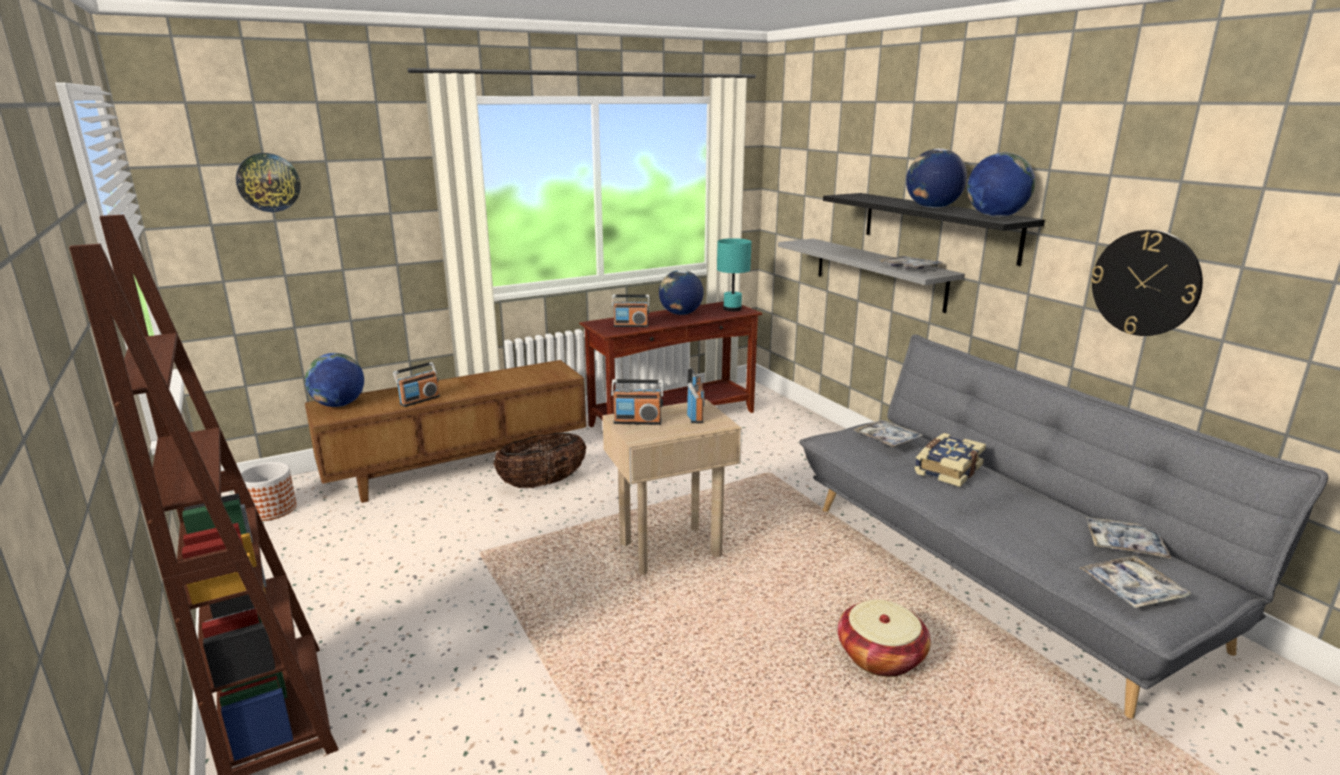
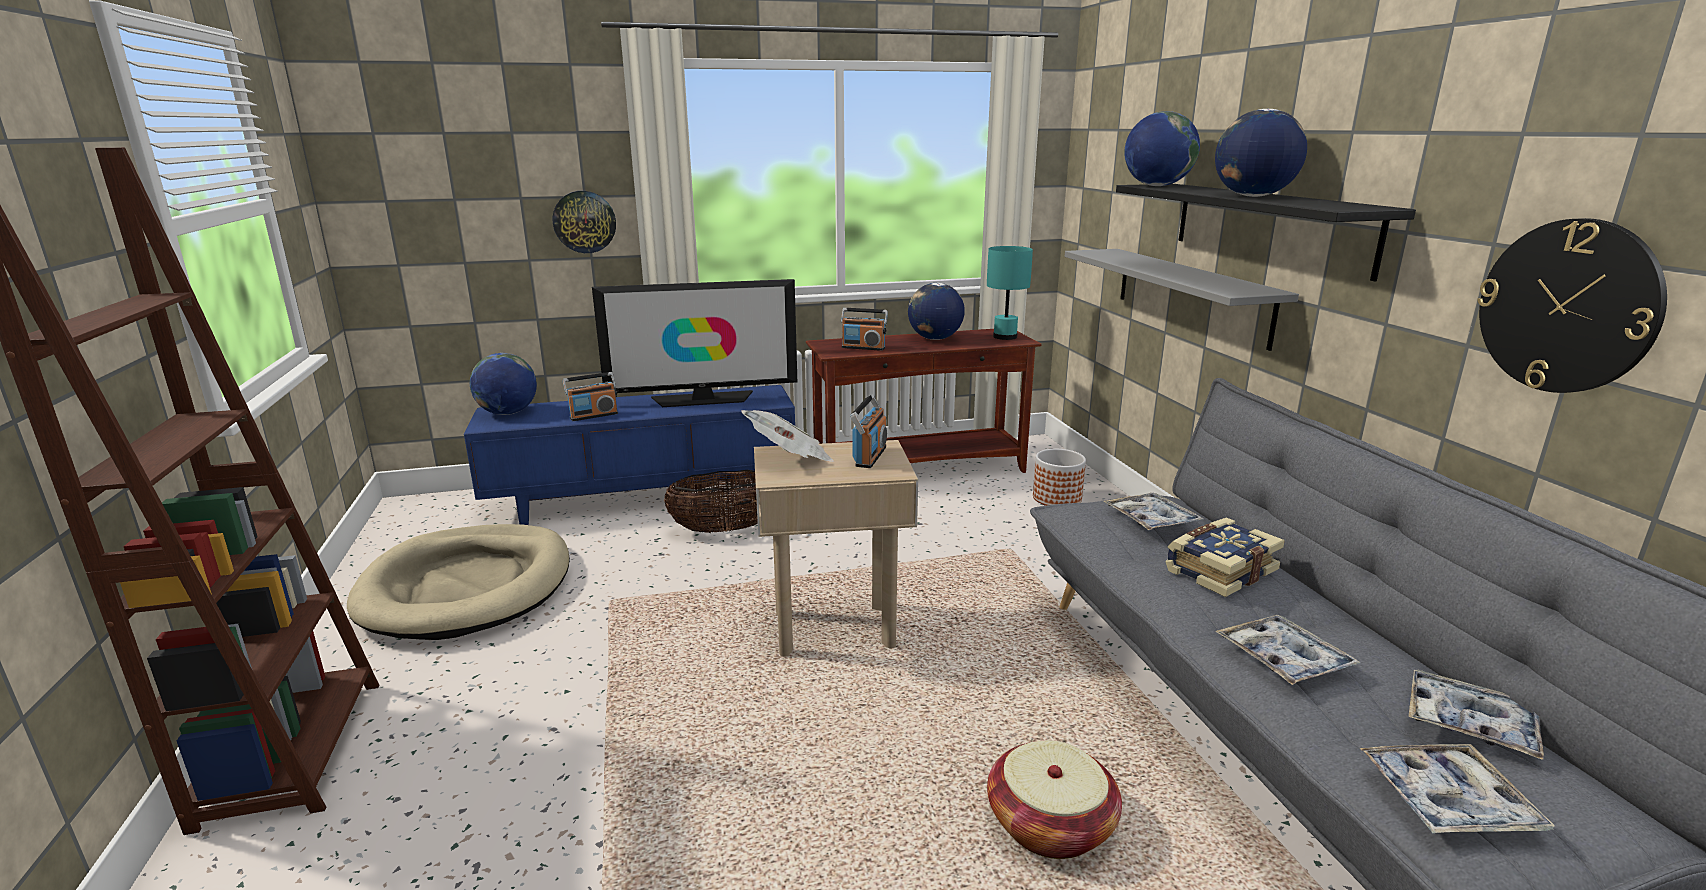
camera: 15 degrees right, 0 degrees up
(268, 182) = (446, 155): wall clock -> wall clock (584, 222)
(272, 509) = (428, 523): planter -> planter (1057, 498)
(346, 559) = (468, 587): none -> beige dog bed
(459, 464) = (646, 497): brown tv stand -> blue tv stand
(504, 378) = (703, 399): none -> television
(637, 421) = (790, 458): radio -> newspaper
(909, 268) = (1219, 284): tray -> tray (1283, 659)
(995, 216) = (1337, 205): globe -> globe (1156, 186)

